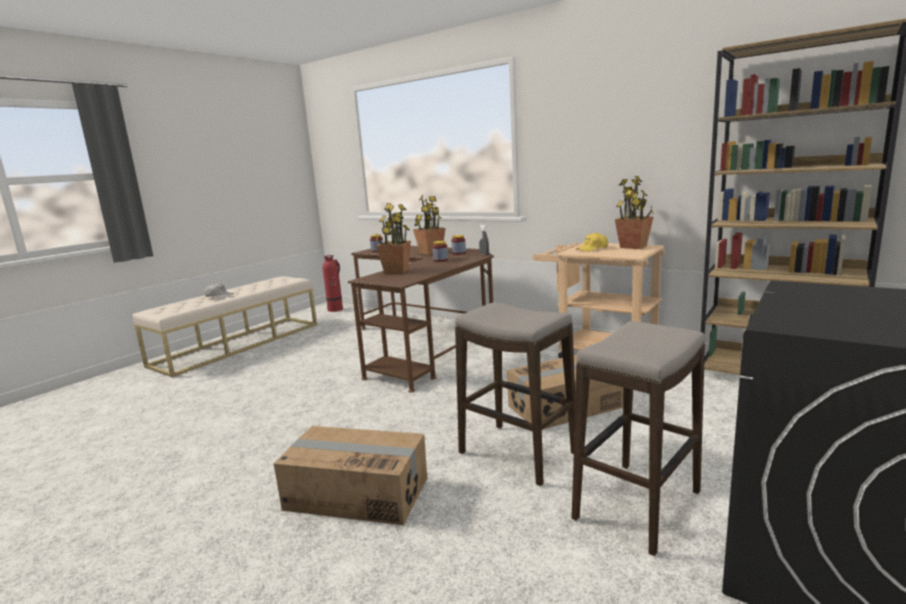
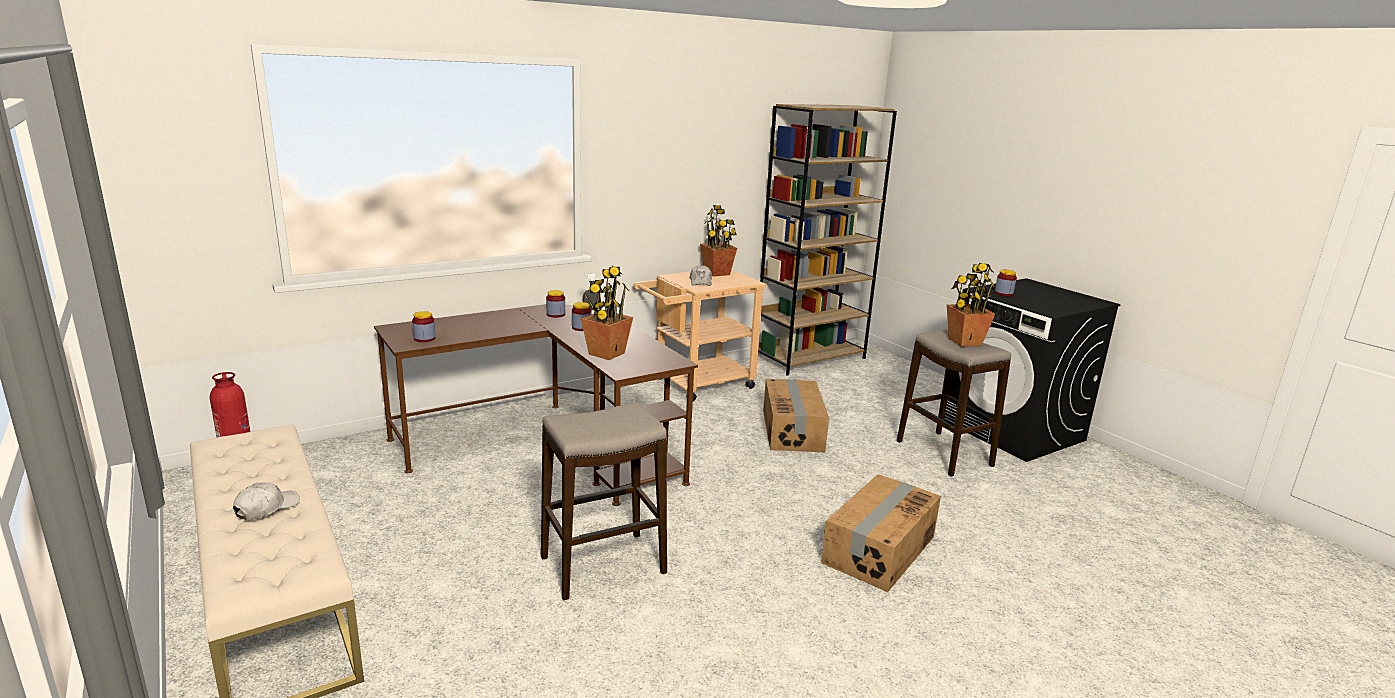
camera: 70 degrees left, 5 degrees up
(430, 252) = (516, 322): potted plant -> potted plant (964, 342)
(517, 454) = (856, 469): stool -> stool (603, 566)
(592, 249) = (701, 282): yellow cap -> white cap
(813, 295) = (1004, 293): none -> jar

